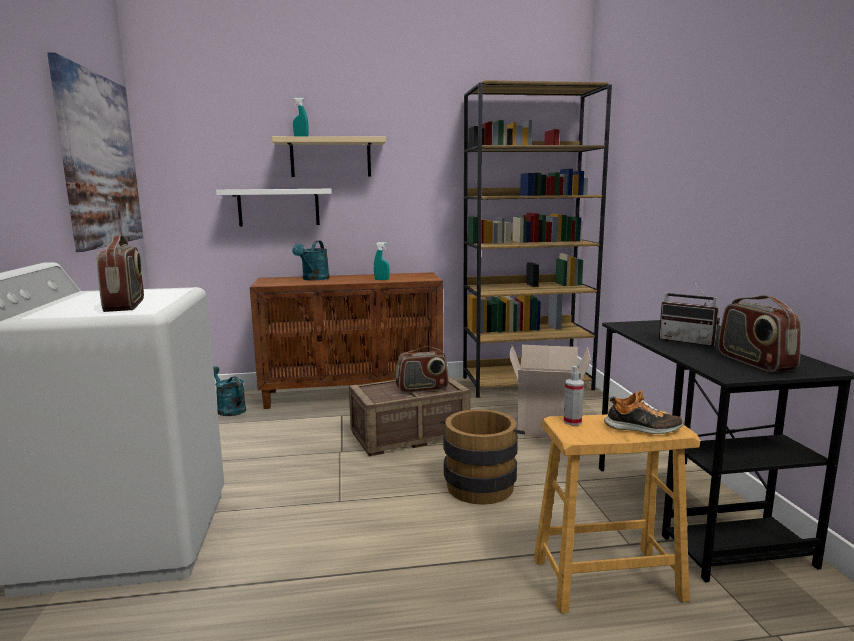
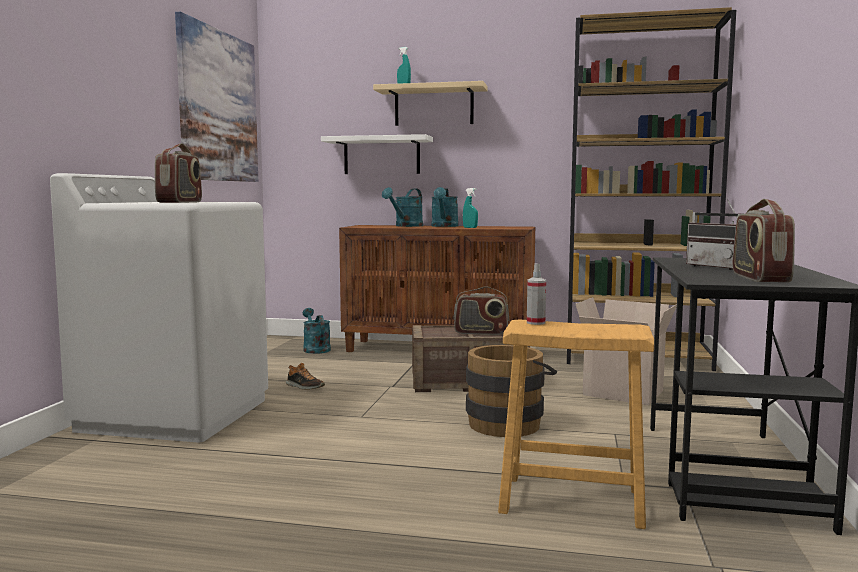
camera: 20 degrees right, 5 degrees down
(352, 277) = (444, 226): none -> turquoise watering can
(643, 428) = (600, 330): shoe -> shoe (304, 387)

